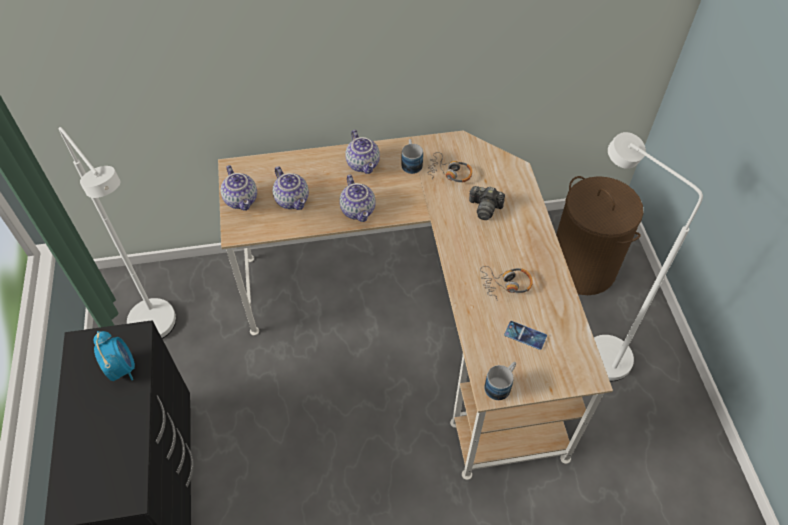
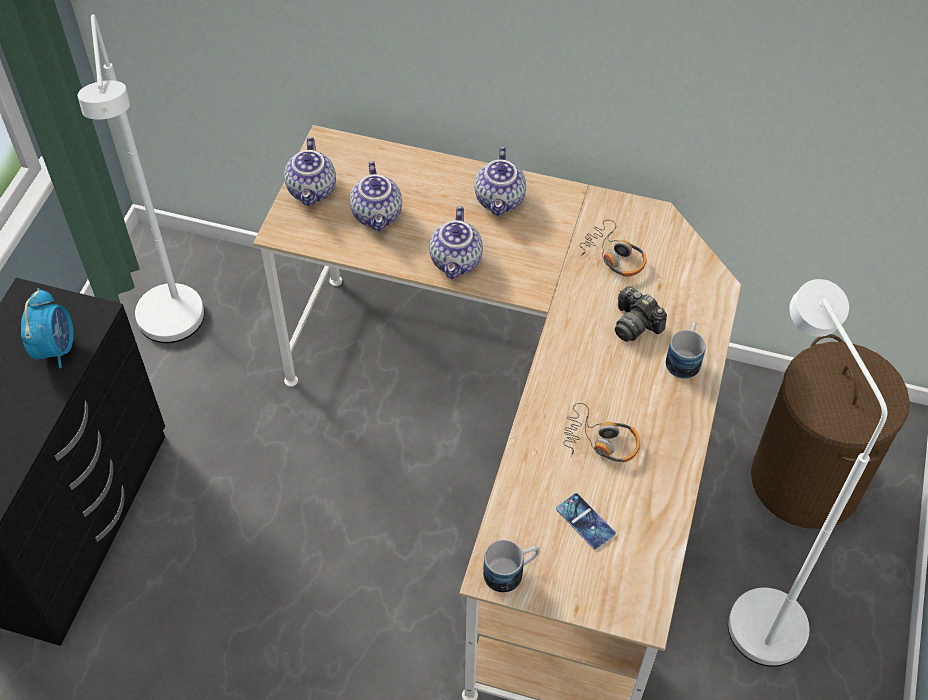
camera: 25 degrees right, 0 degrees up
(411, 162) = (568, 222): mug -> mug (684, 358)

